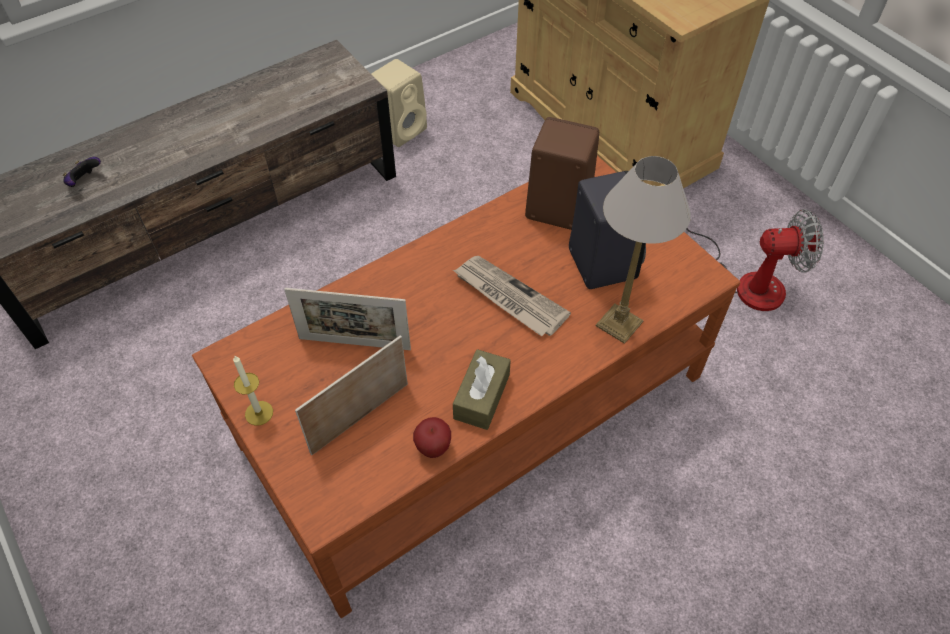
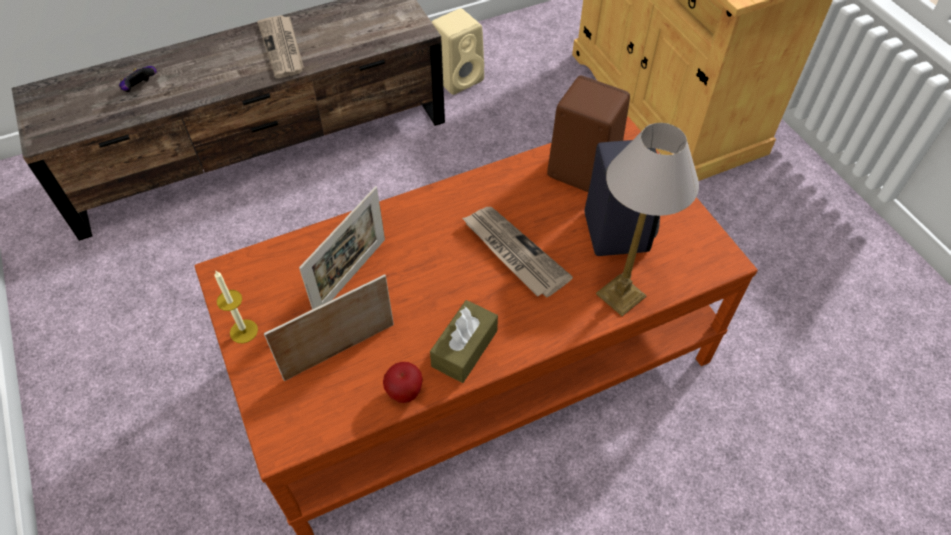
camera: 10 degrees right, 0 degrees up
(227, 121) = (283, 48): none -> newspaper
(354, 344) = (351, 277): picture frame -> picture frame turned 75 degrees counterclockwise
(745, 281) = (776, 271): fan -> none

